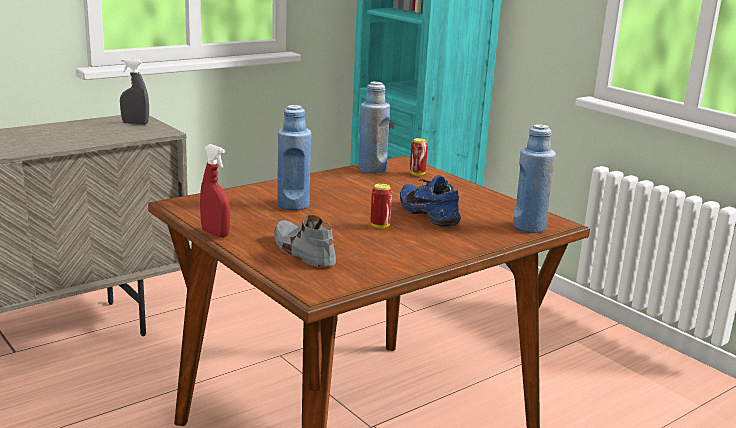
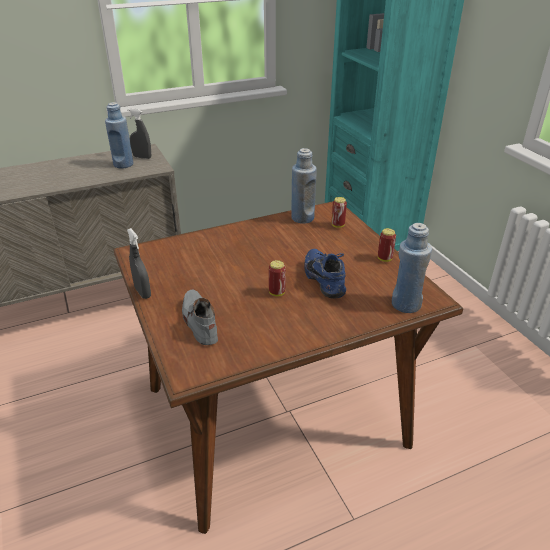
camera: 15 degrees right, 15 degrees up
(215, 233) = (142, 292): red spray bottle -> grey spray bottle
(293, 205) = (218, 260): blue bottle -> blue bottle (123, 164)
(486, 196) = (384, 259): none -> can

